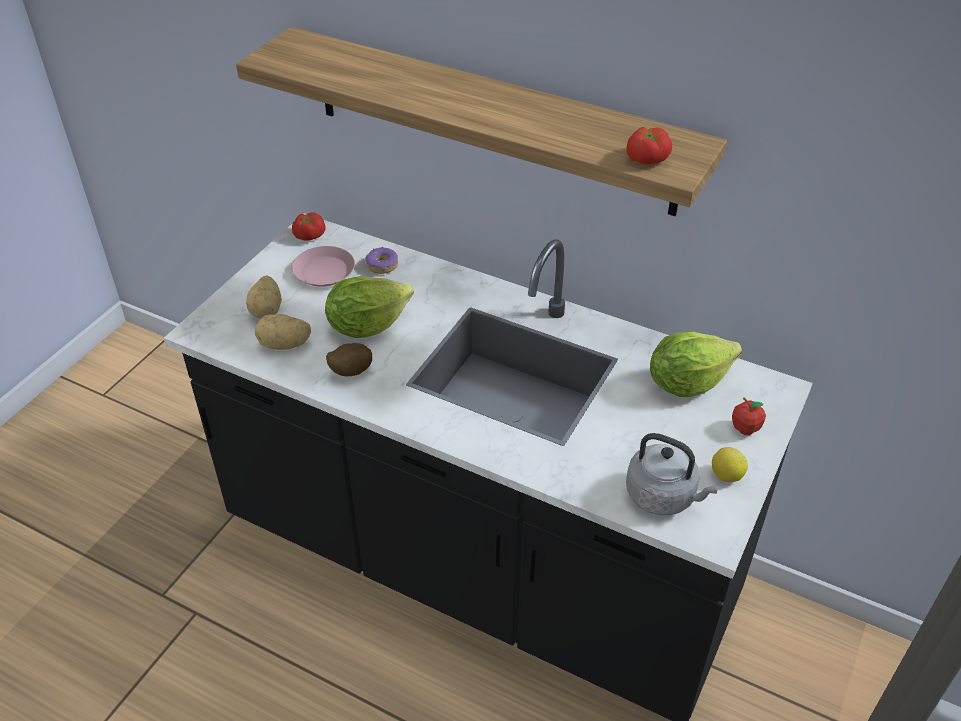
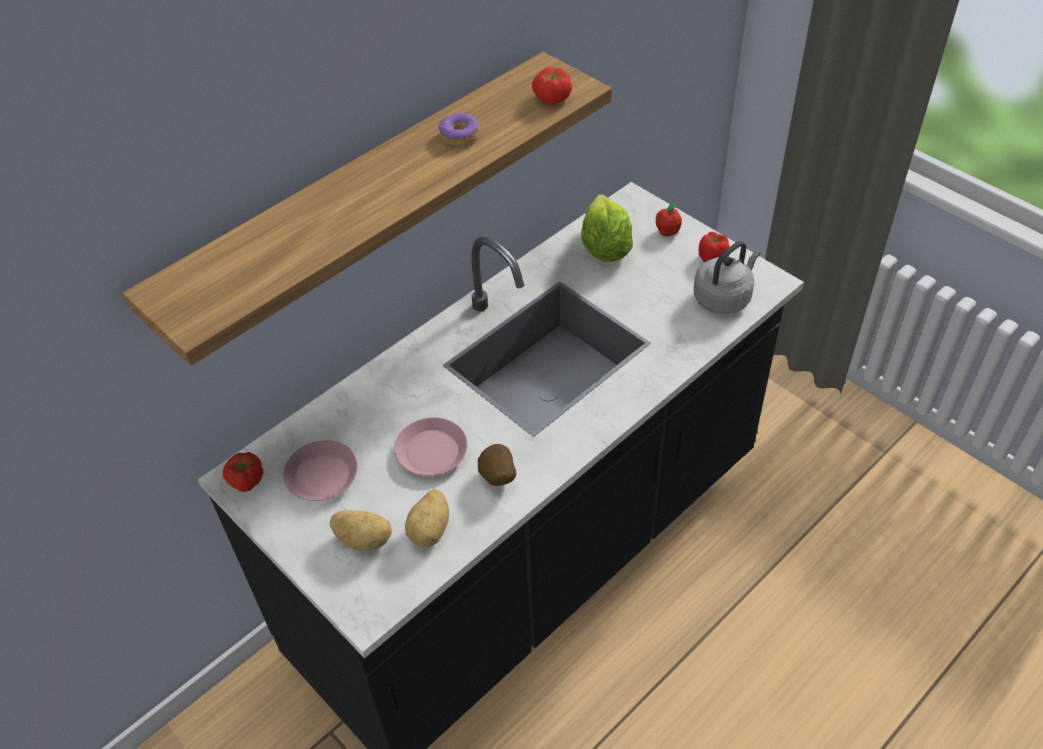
camera: 70 degrees left, 5 degrees up
(367, 325) = (431, 452): lettuce -> pink plate
(382, 265) = (340, 422): donut -> donut (459, 136)
(726, 475) = (712, 257): lemon -> tomato

